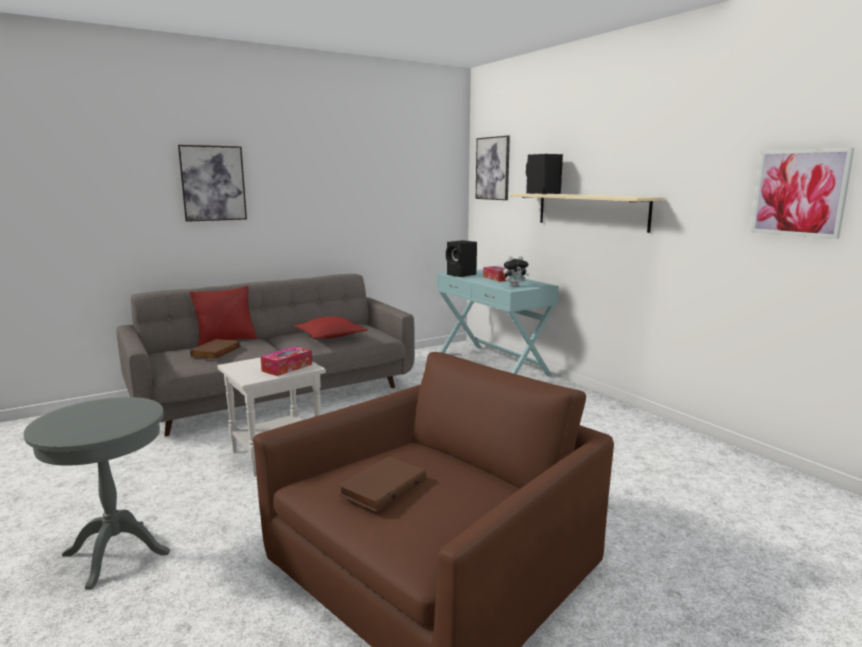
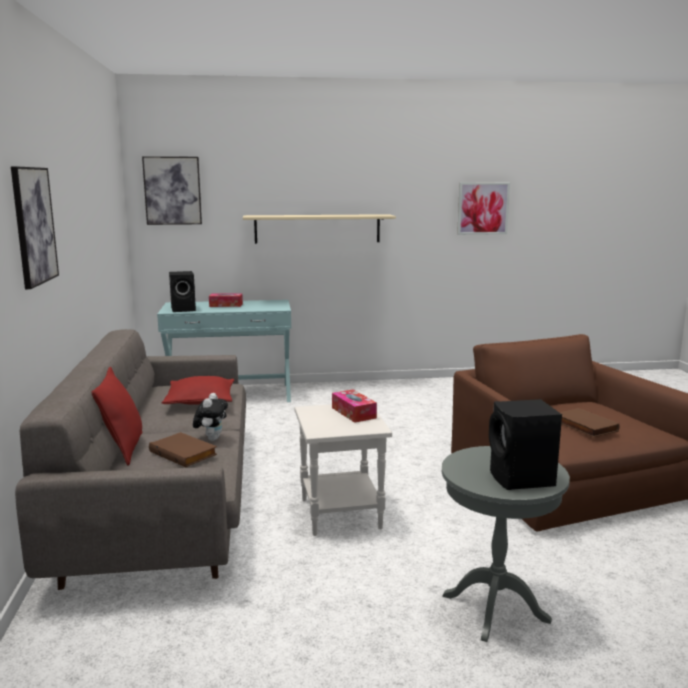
camera: 65 degrees left, 0 degrees up
(514, 286) = (270, 306): plush toy -> plush toy (211, 438)
(542, 193) = (275, 215): black speaker -> black speaker (522, 479)

